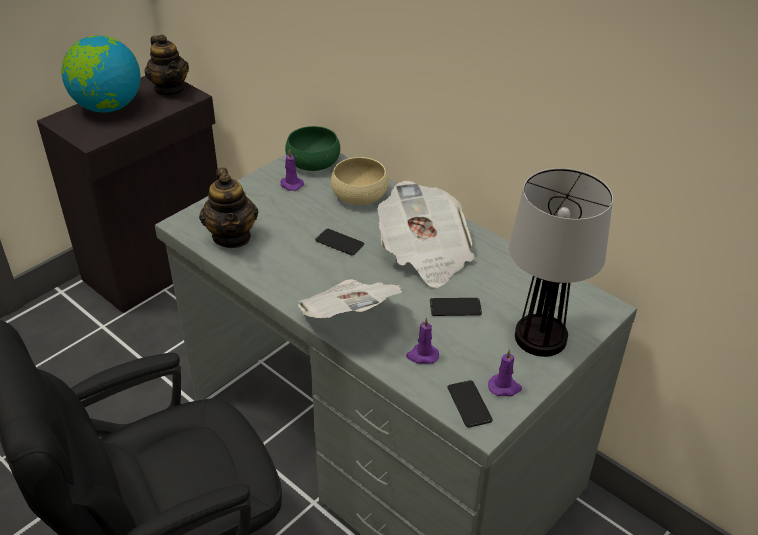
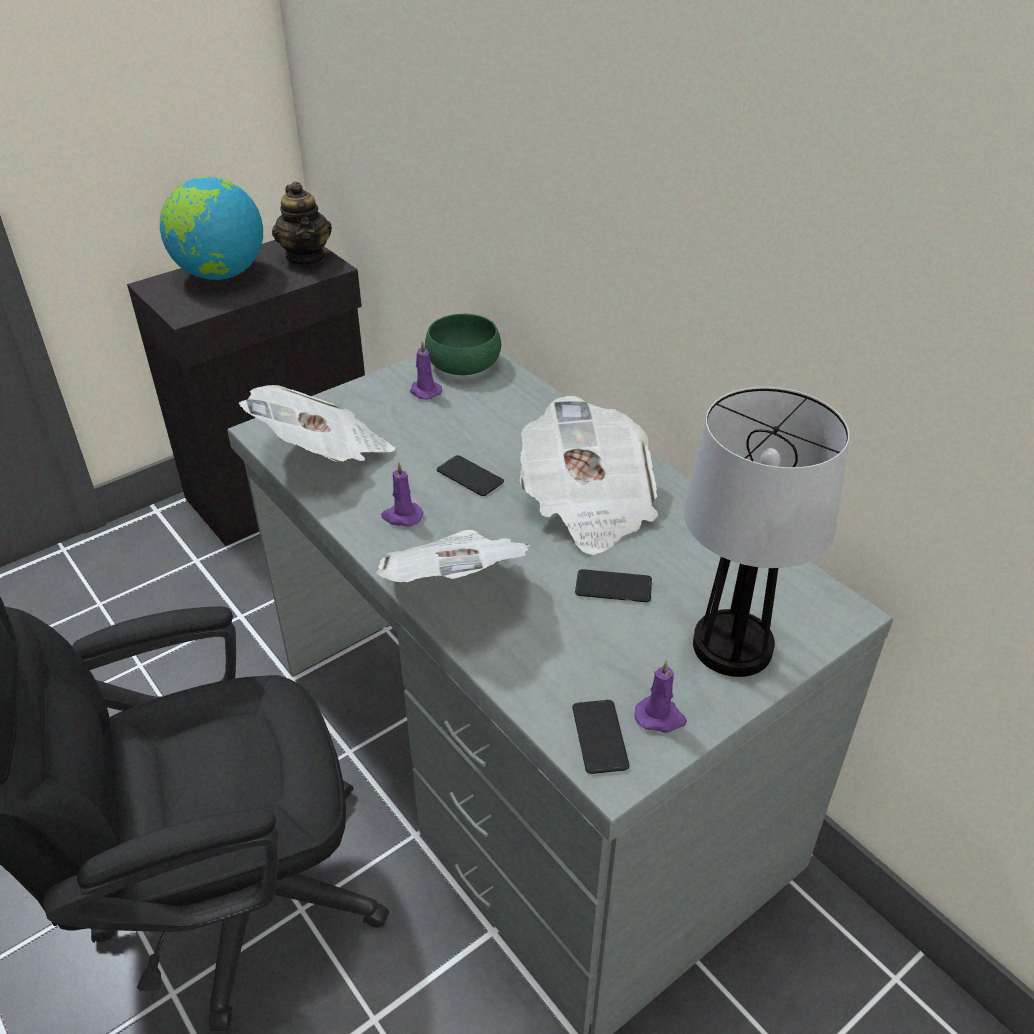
camera: 10 degrees right, 0 degrees up
(232, 236) = (325, 454): teapot -> newspaper
(359, 195) = (515, 413): beige bowl -> none
(422, 355) = (547, 653): purple candle -> purple candle (402, 516)

